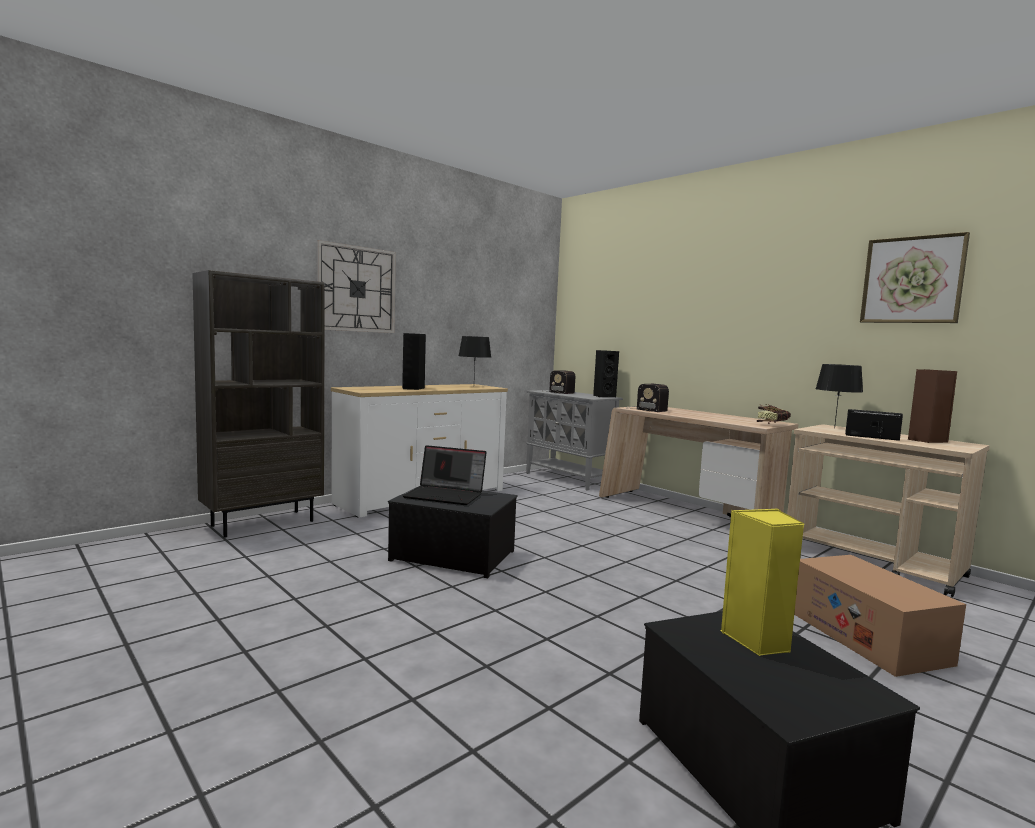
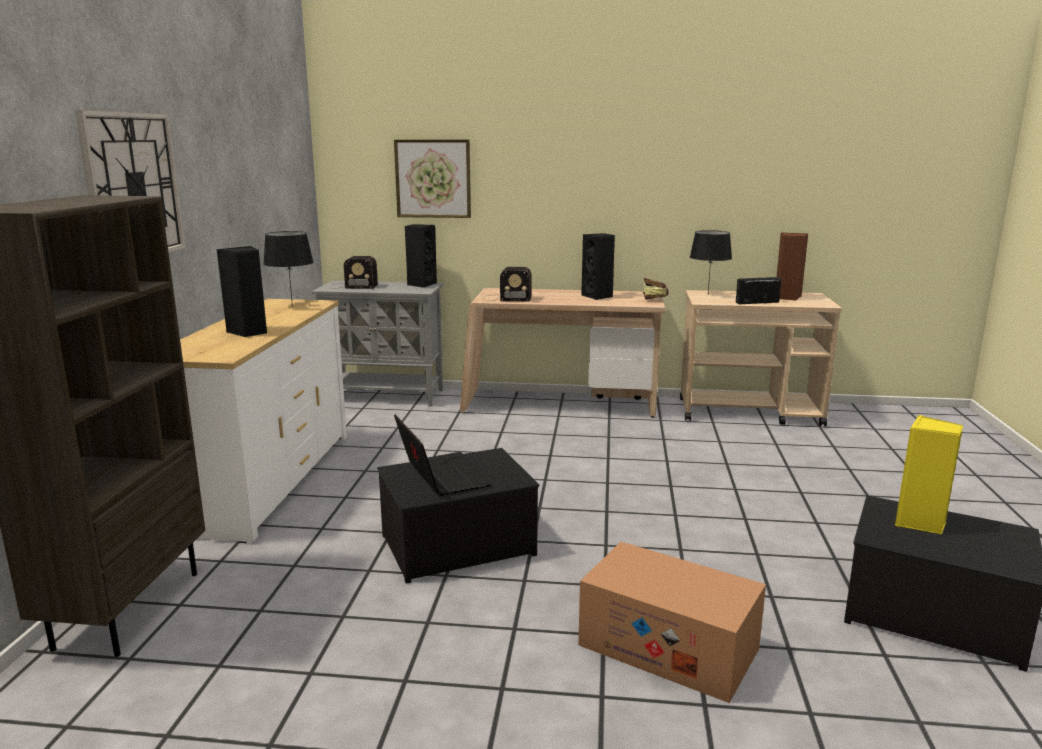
camera: 40 degrees left, 10 degrees up
(446, 495) = (441, 476): laptop -> laptop turned 90 degrees counterclockwise
(725, 417) = (598, 296): none -> black speaker
(867, 637) = (837, 482): cardboard box -> cardboard box (668, 647)
(912, 280) = (759, 145): picture -> picture (433, 178)

